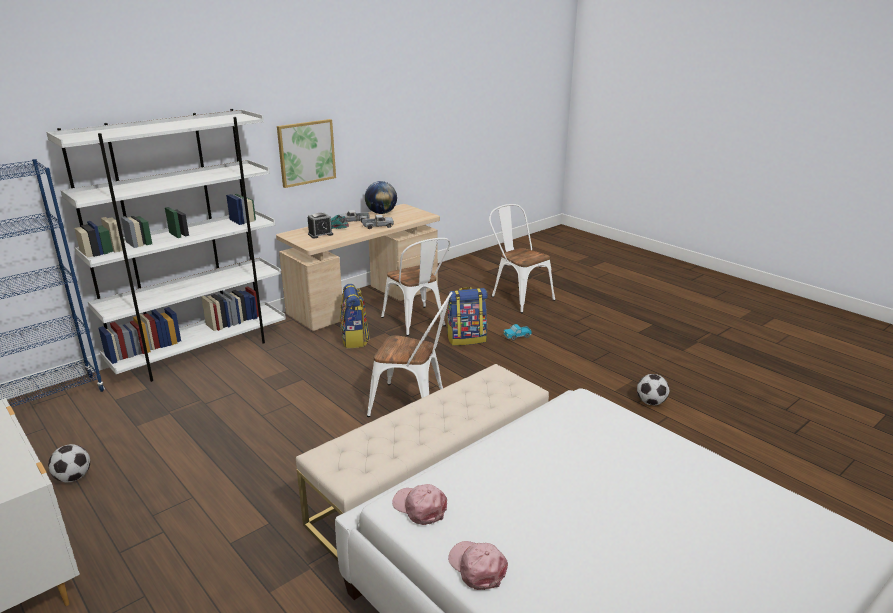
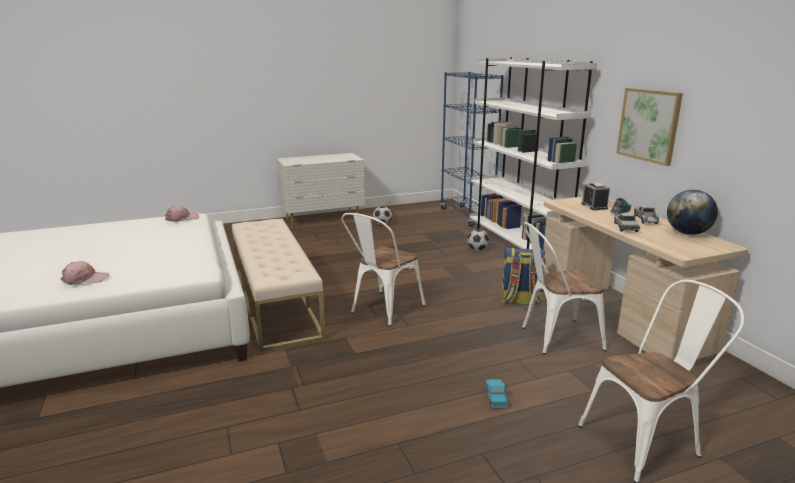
camera: 110 degrees right, 5 degrees down
(467, 339) = (501, 361): backpack -> none
(477, 567) = (127, 222): pink cap -> pink cap (85, 279)
(651, 403) = (267, 453): football -> football (477, 250)

